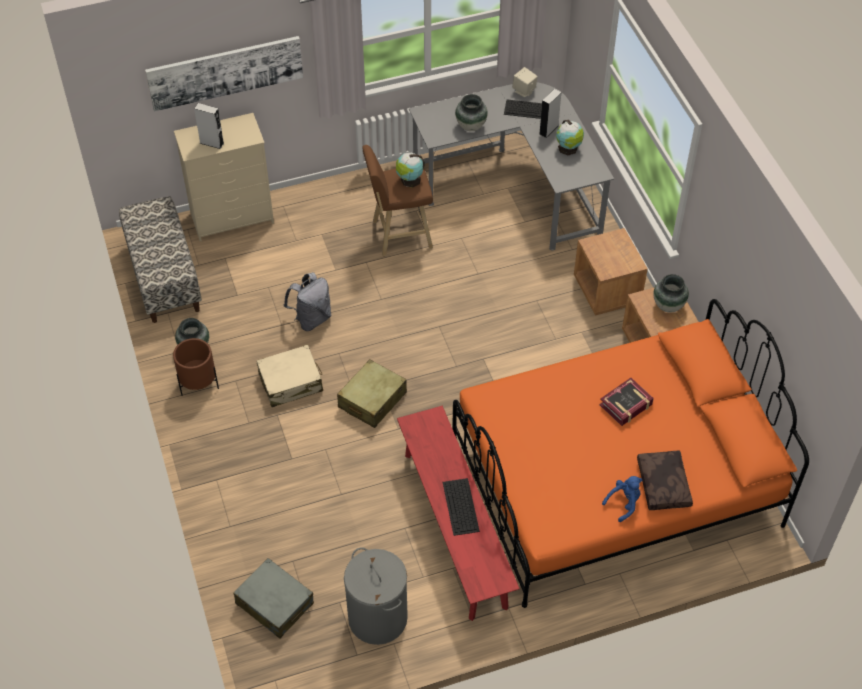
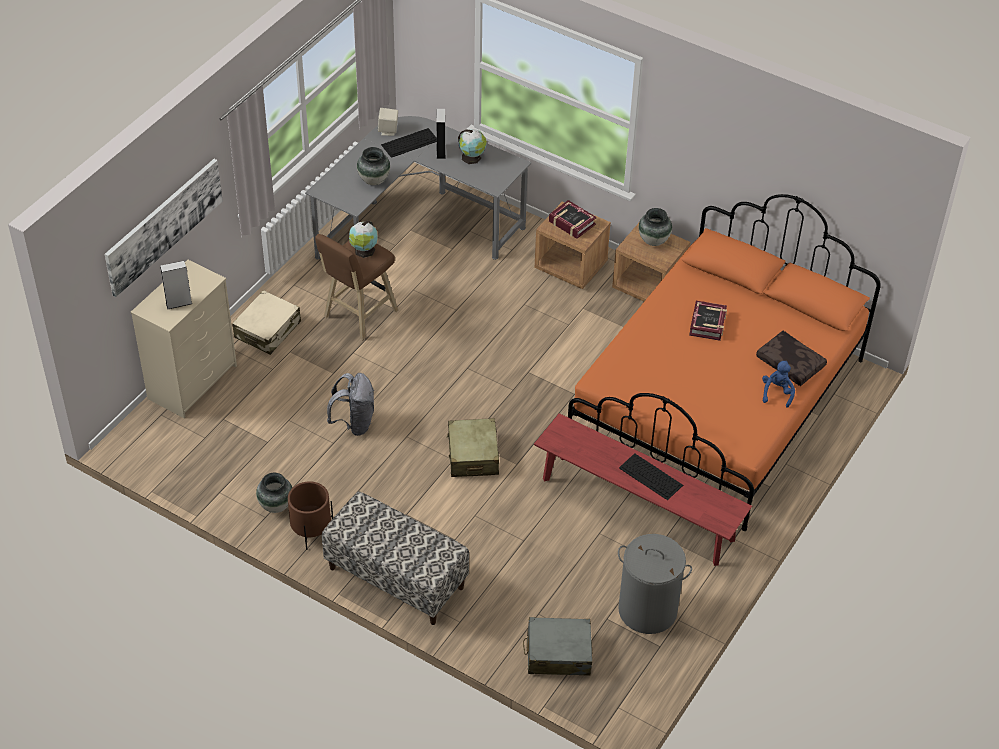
camera: 40 degrees left, 5 degrees down
(164, 277) = (183, 466): bench -> bench (396, 578)
(291, 382) = (391, 482): beige suitcase -> beige suitcase (268, 330)
(613, 251) = (572, 223): none -> book

